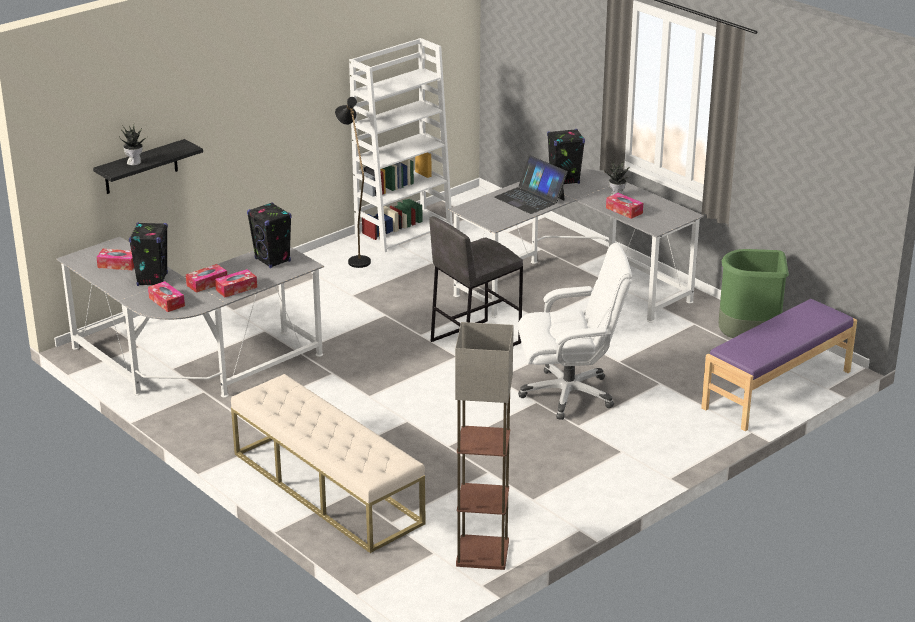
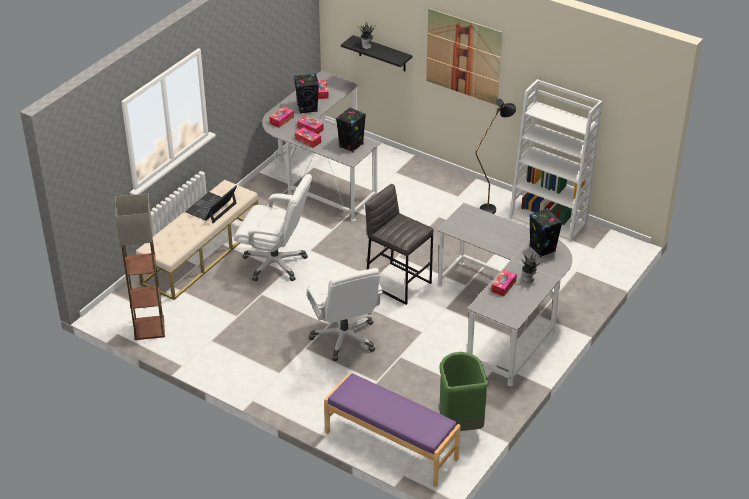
camera: 75 degrees right, 10 degrees up
(252, 93) = (463, 56): none -> picture
(385, 426) = (275, 263): none -> white office chair
(530, 198) = (500, 237): laptop -> laptop (211, 208)

